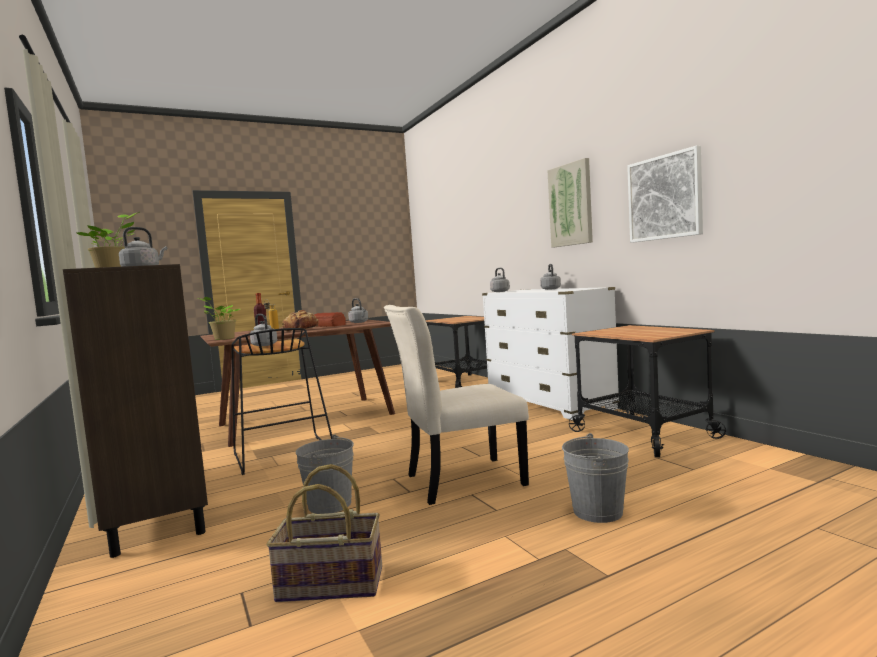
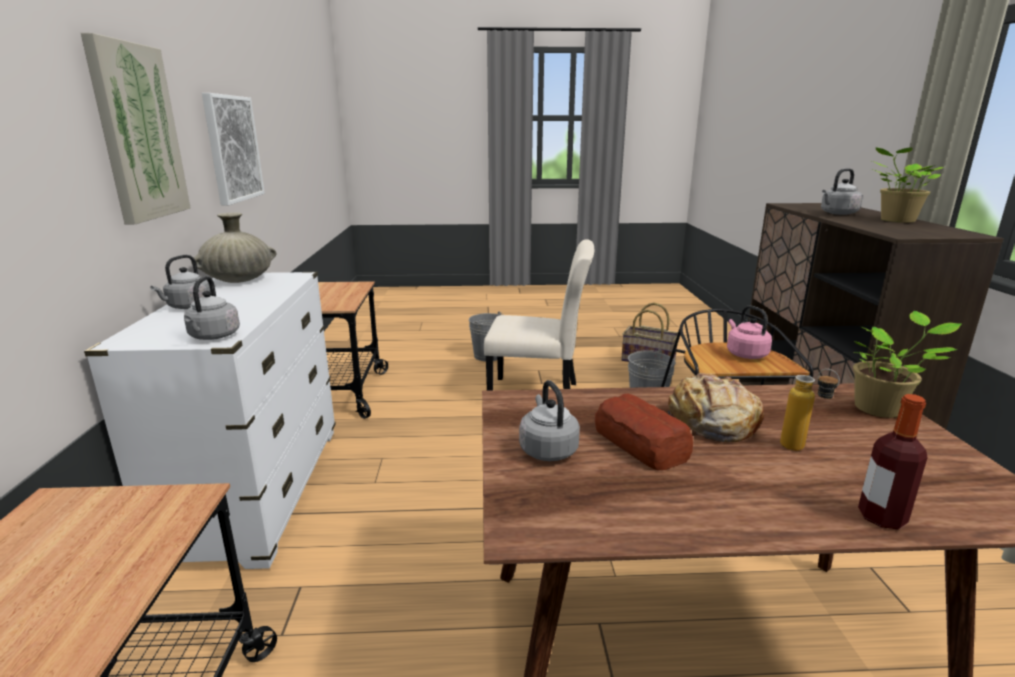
camera: 155 degrees left, 15 degrees up
(265, 345) = (745, 354): grey kettle -> pink kettle
(583, 288) = (239, 280): none -> beige vase

